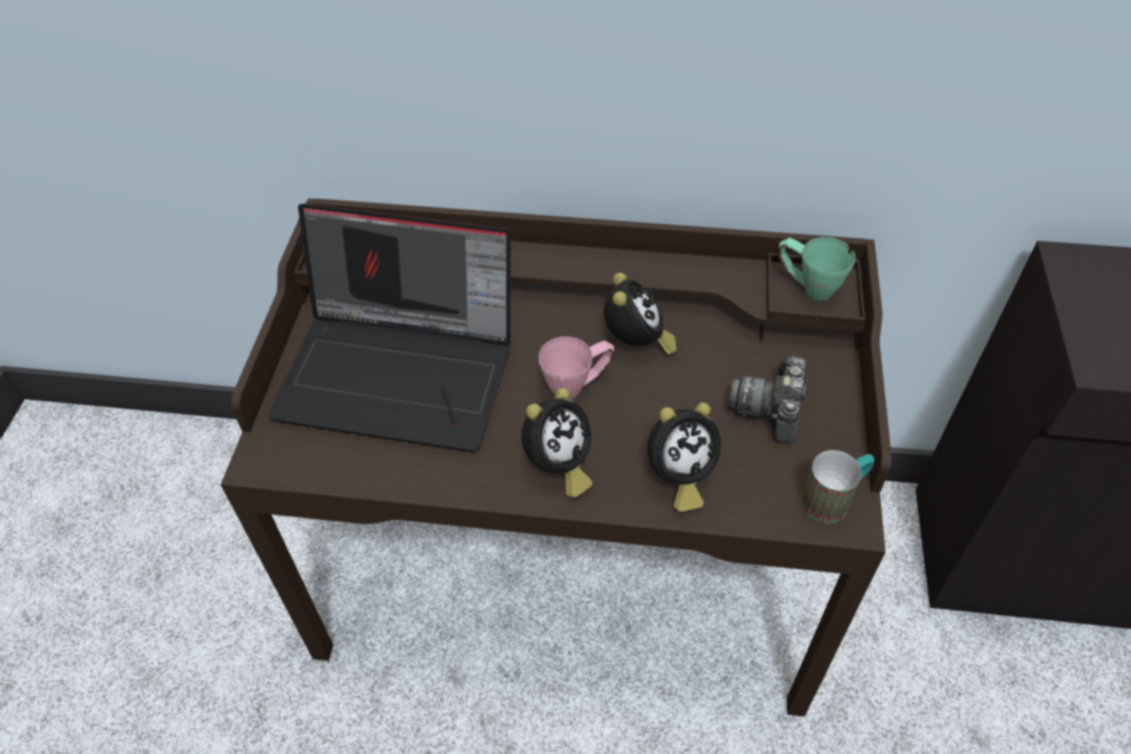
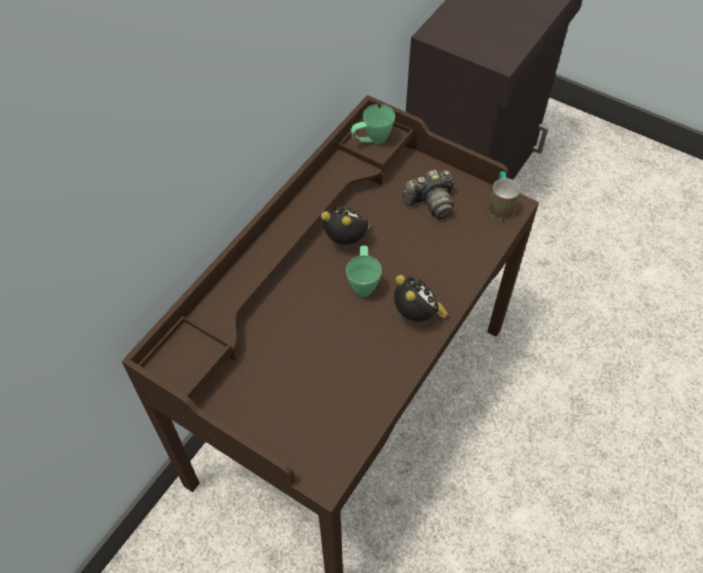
camera: 65 degrees left, 5 degrees up
(402, 371) = (295, 371): laptop -> none
(577, 386) = (363, 282): pink mug -> green mug
(678, 477) = (453, 263): alarm clock -> none
(771, 410) = (431, 203): camera -> camera turned 60 degrees counterclockwise

